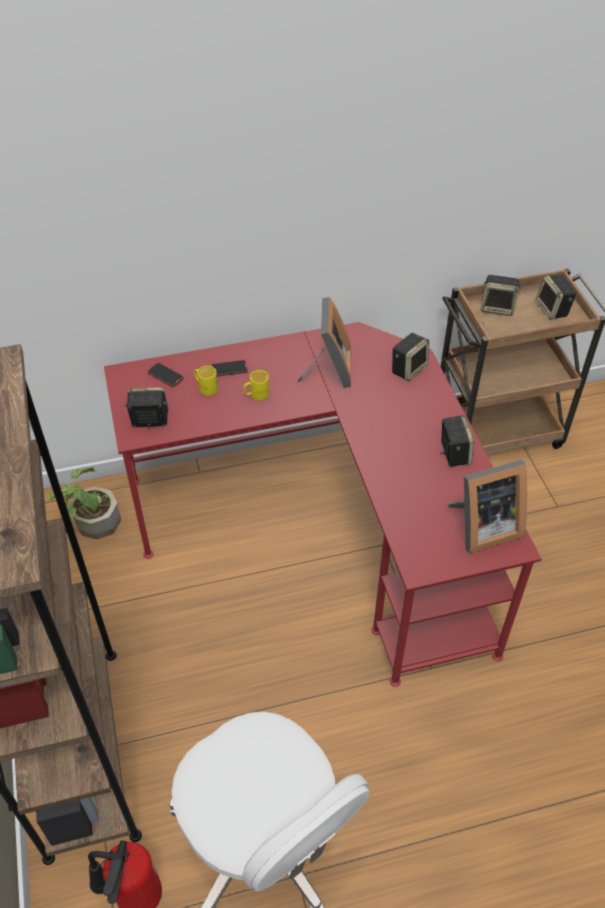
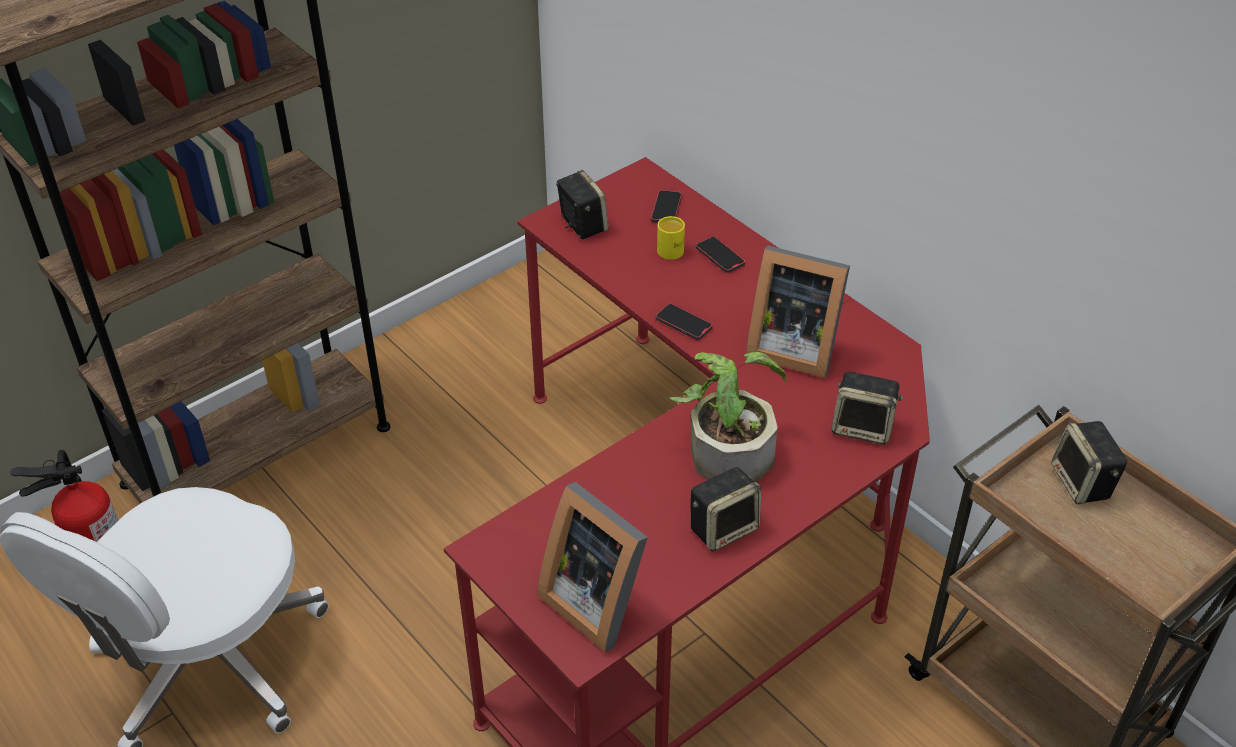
camera: 65 degrees right, 5 degrees down
(91, 520) = (559, 329): potted plant -> potted plant (728, 447)
(256, 395) = (692, 295): yellow mug -> none
(278, 408) = (683, 323): none -> phone
(329, 371) = (791, 347): picture frame -> picture frame turned 45 degrees clockwise
(553, 310) = (1146, 557): speaker -> none

